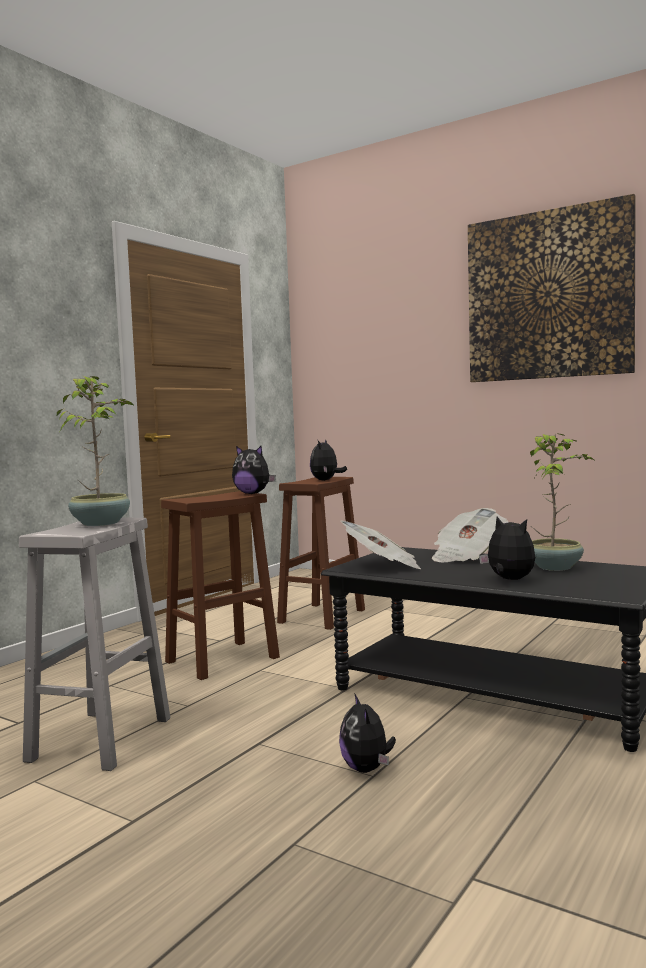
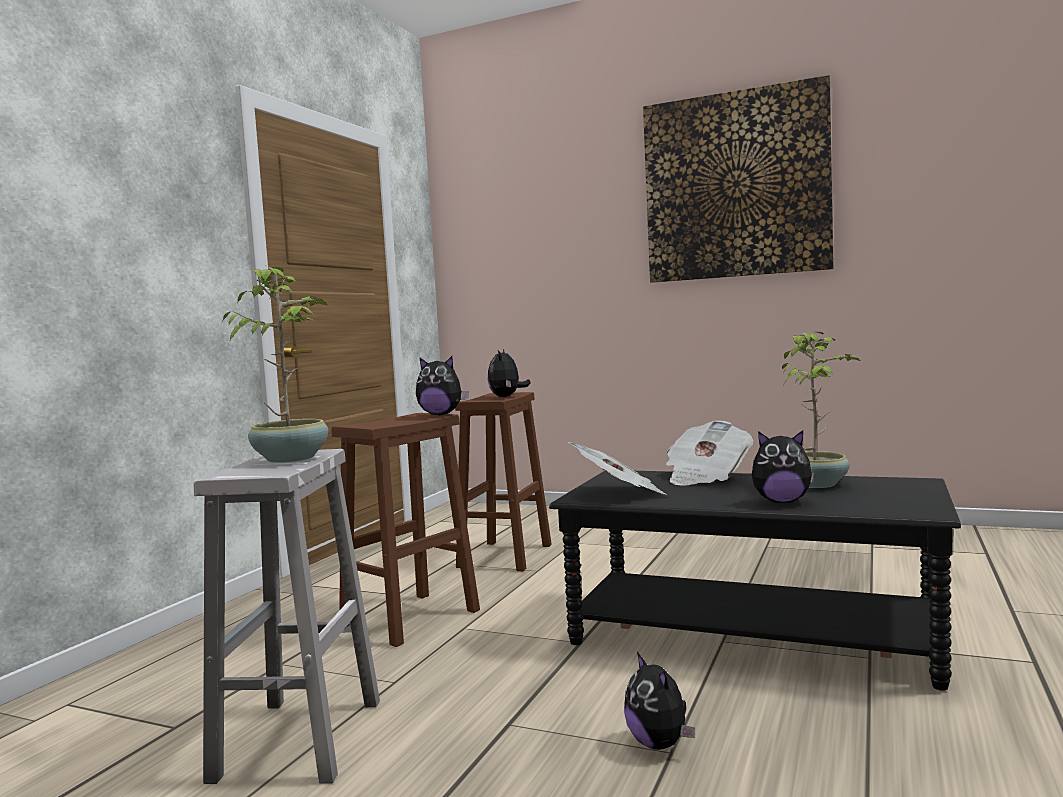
camera: 10 degrees left, 0 degrees up
(509, 580) = (781, 502): plush toy -> plush toy turned 150 degrees clockwise

